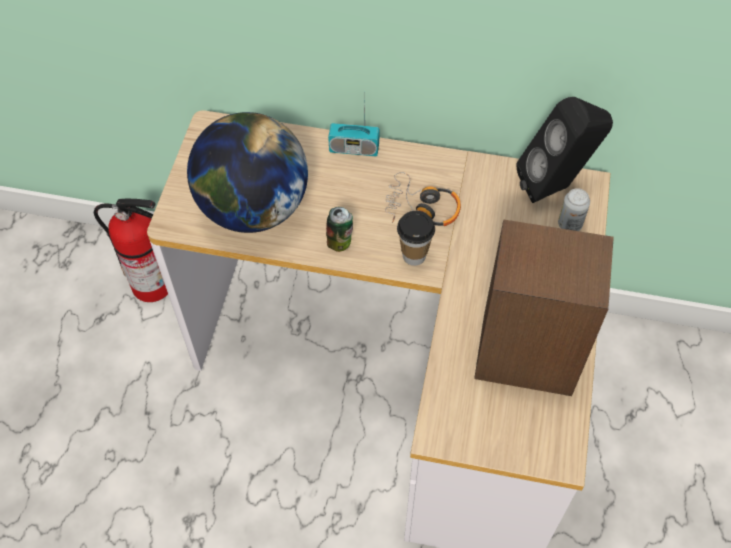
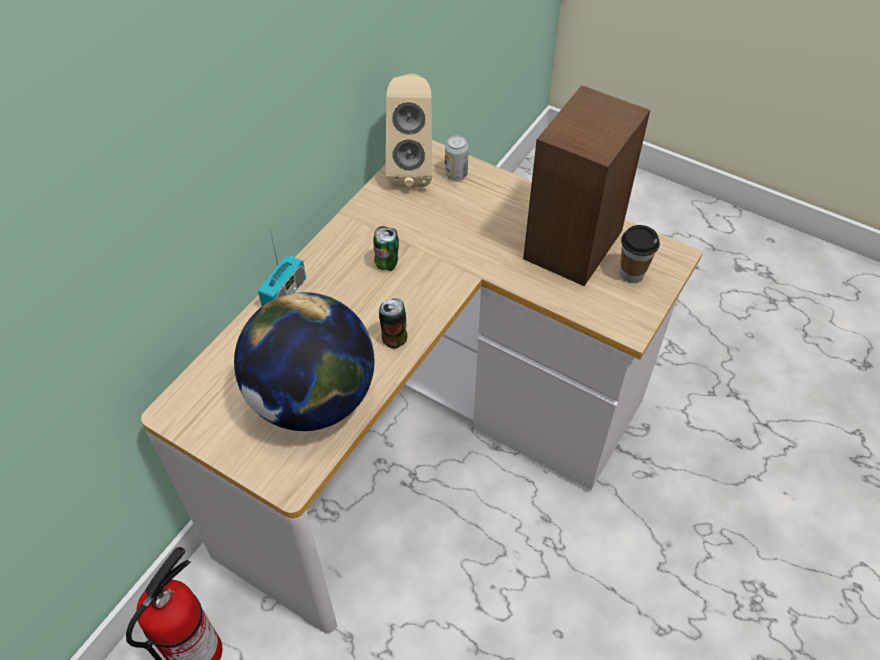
camera: 70 degrees left, 5 degrees down
(414, 255) = (437, 287): cup -> cup (631, 274)
(422, 208) = (387, 264): headphones -> can
(555, 186) = (411, 169): black speaker -> beige speaker

